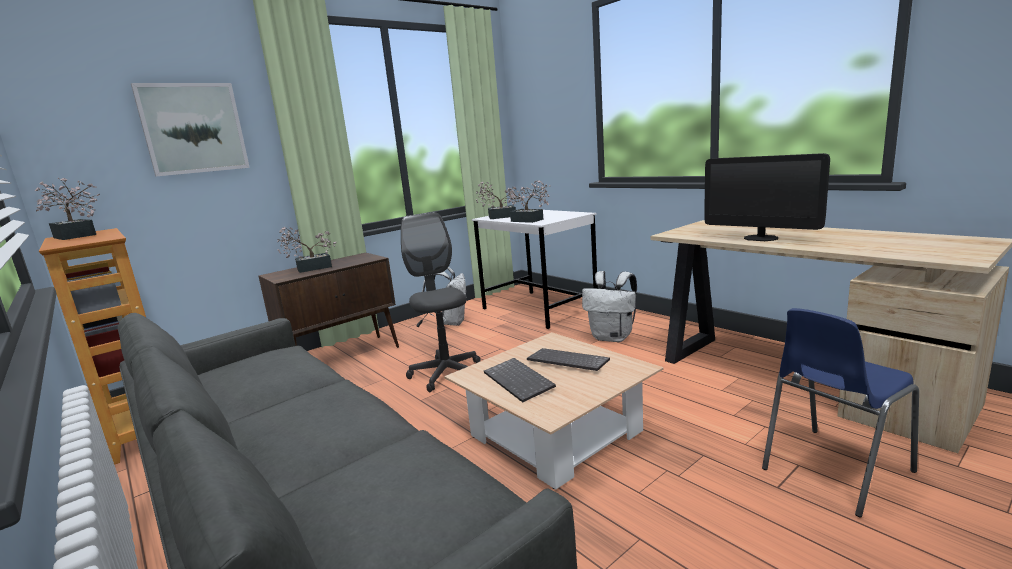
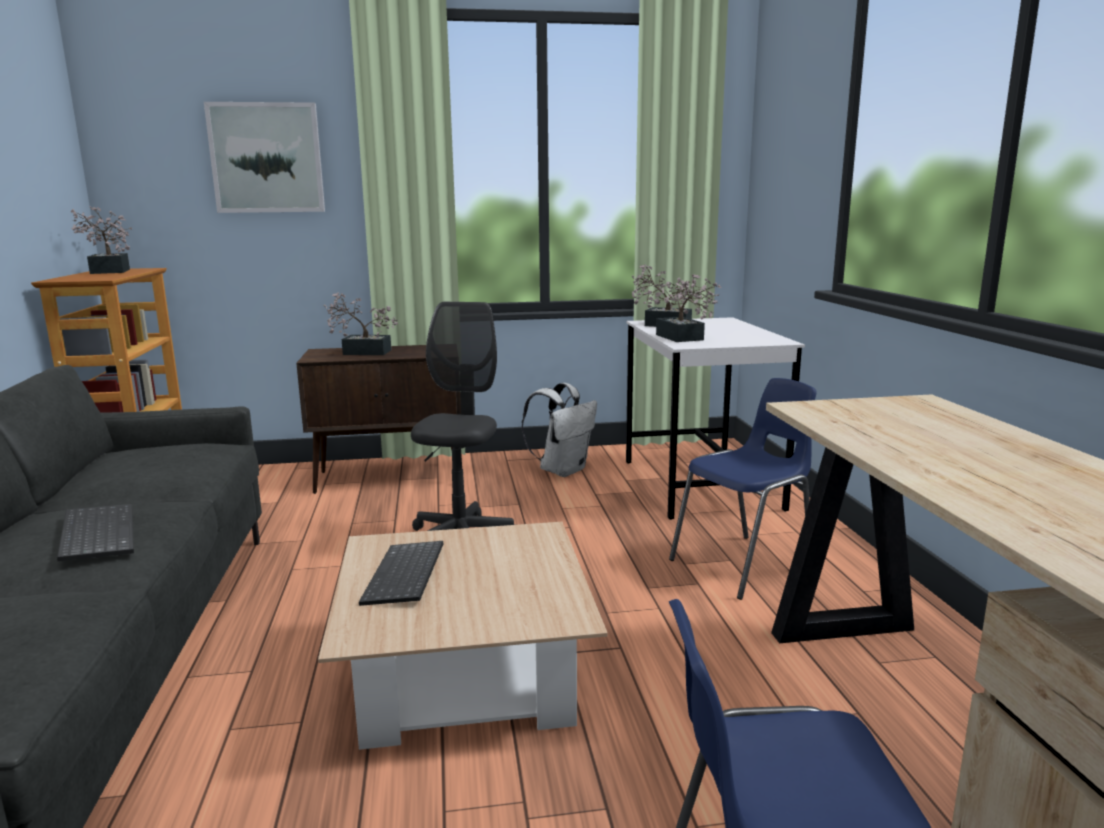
camera: 30 degrees right, 0 degrees up
(566, 362) = (501, 571): keyboard -> keyboard (96, 534)
(613, 337) = (745, 564): white backpack -> blue chair
(760, 238) = (921, 453): monitor -> none

